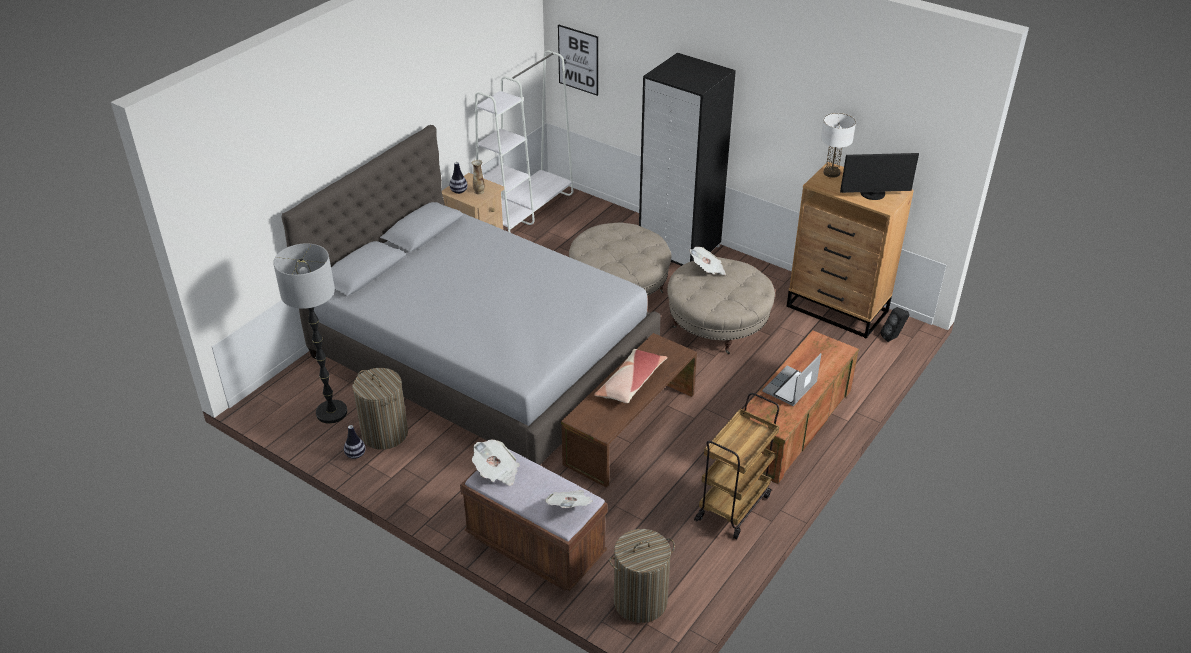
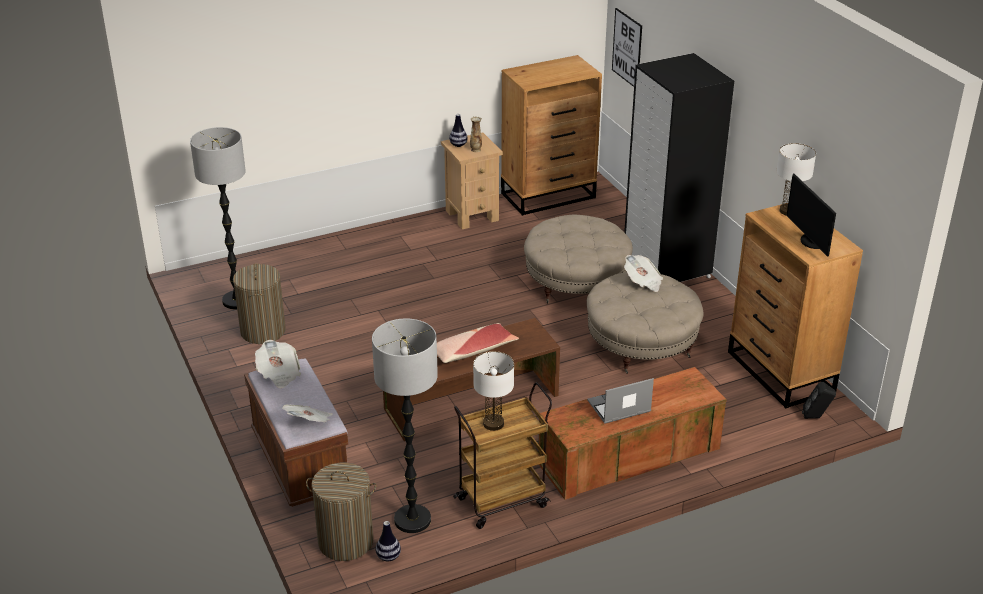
camera: 30 degrees right, 5 degrees down
(355, 455) = (226, 339): vase -> vase (388, 557)
(483, 356) = (398, 299): grey bed -> none
(526, 213) = (549, 195): white clothes rack -> brown dresser
(677, 555) = (412, 520): none -> floor lamp
(732, 443) = (493, 424): none -> table lamp
(873, 195) = (811, 242): monitor -> monitor turned 45 degrees clockwise

